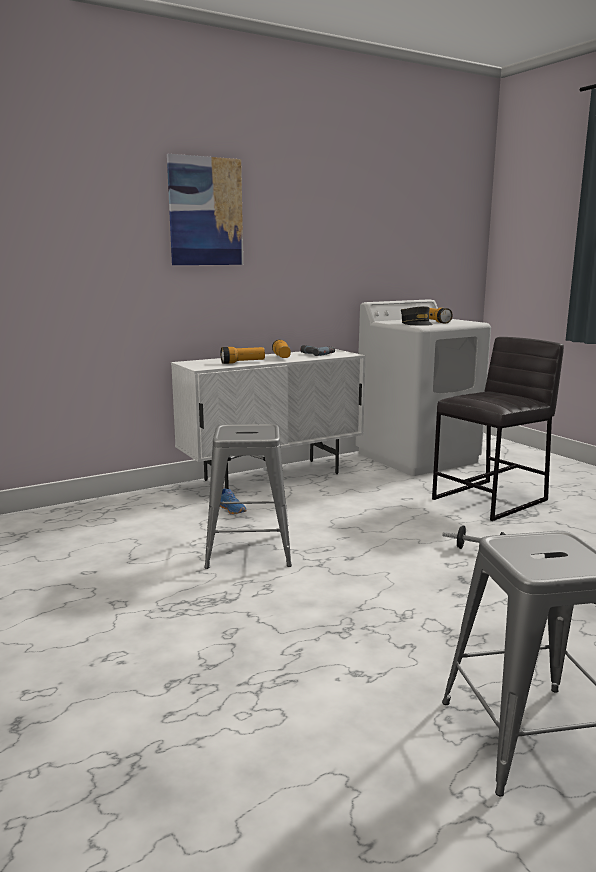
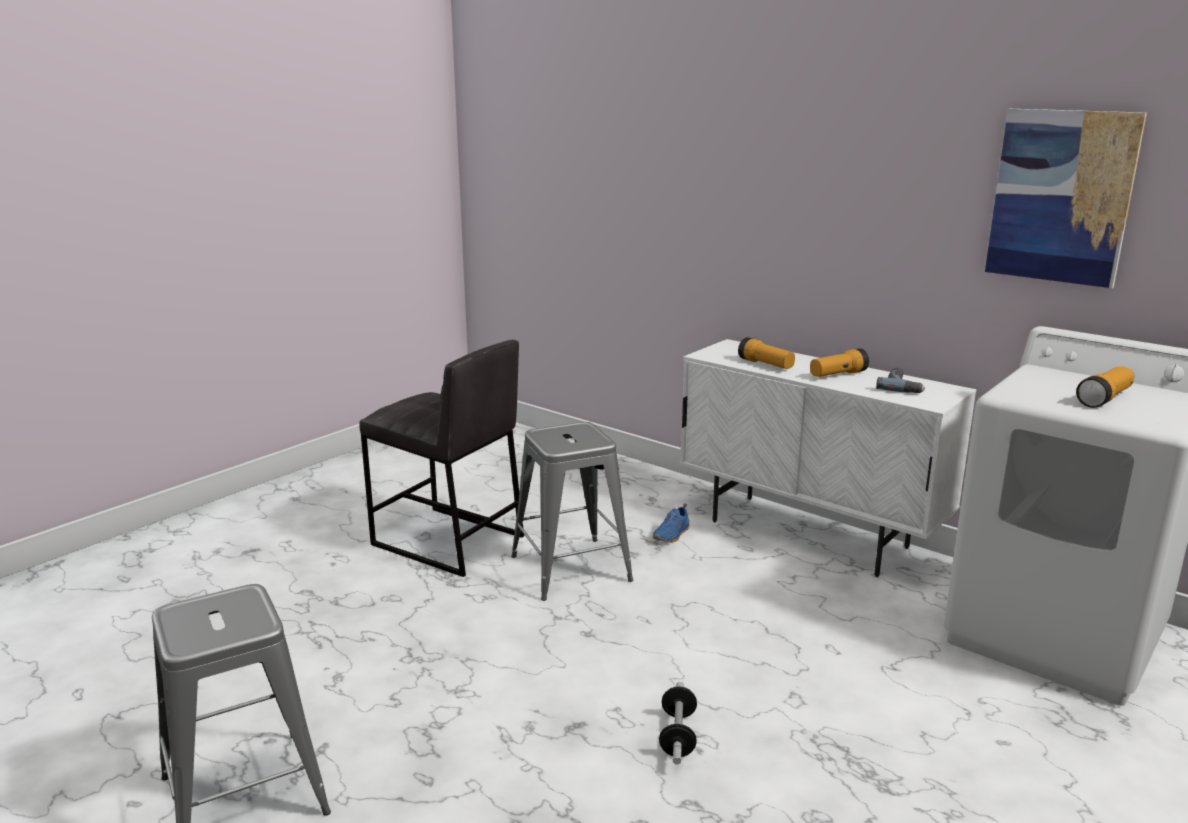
camera: 70 degrees right, 5 degrees up
(205, 212) = (792, 154): picture -> picture (1061, 197)
(416, 324) = (1033, 390): grey cap -> none
(491, 499) = (915, 734): grey stool -> grey stool (448, 541)

